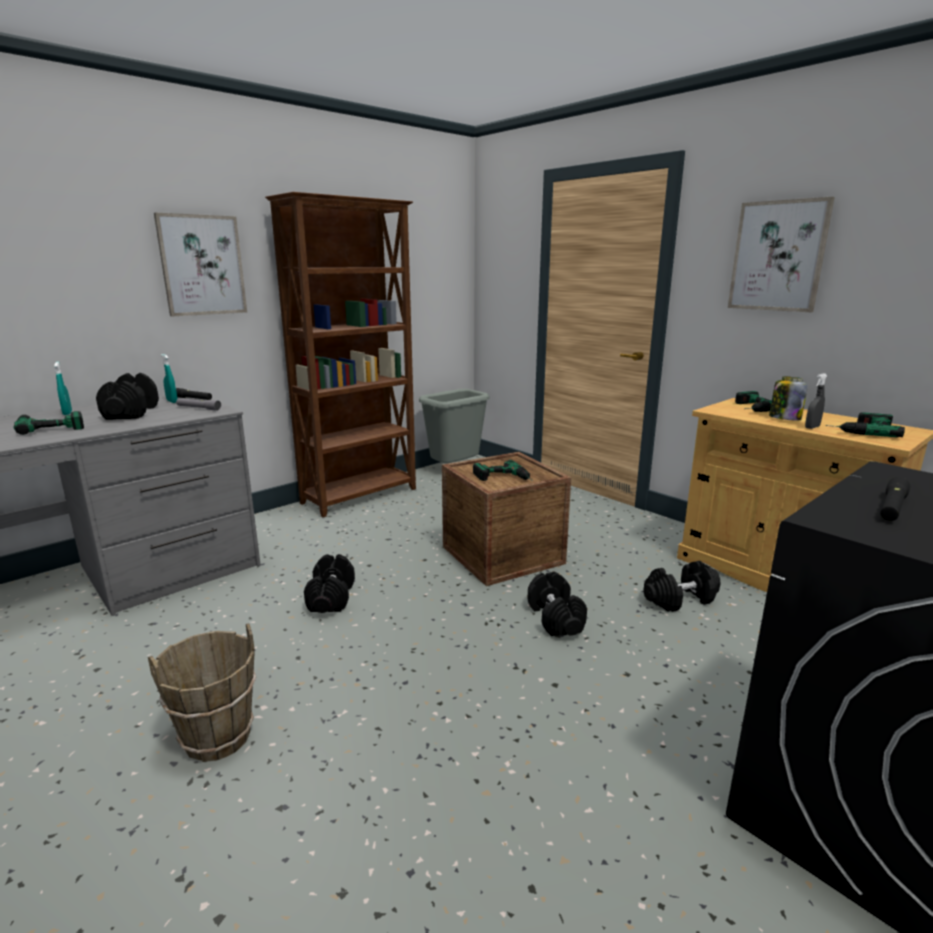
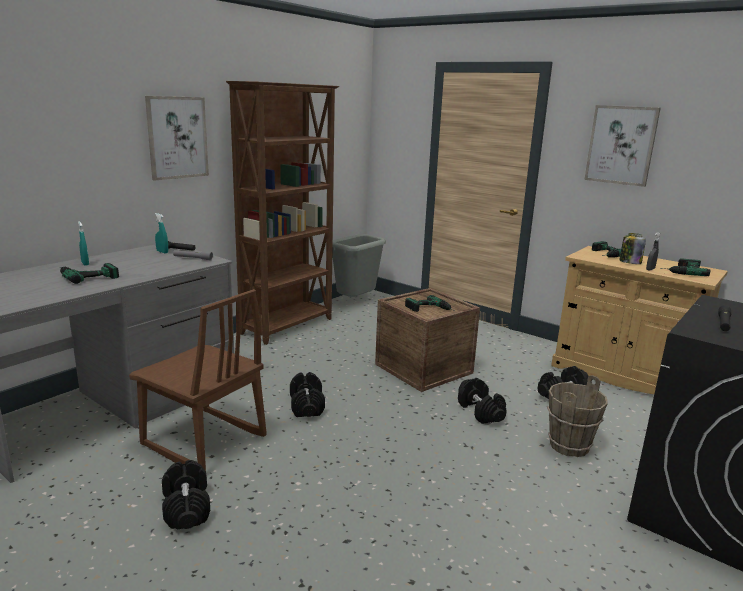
camera: 10 degrees left, 0 degrees up
(131, 412) = (140, 262): black dumbbell -> black dumbbell (186, 507)
(179, 638) = (203, 441): none -> brown chair
(217, 737) = (275, 504): brown bucket -> brown bucket (568, 446)

